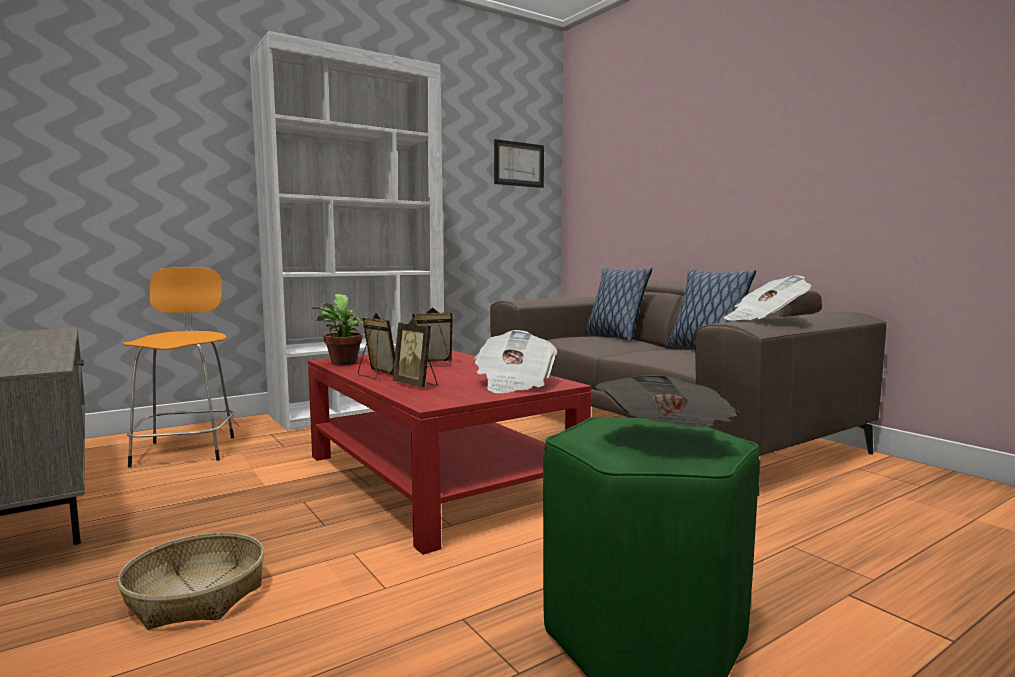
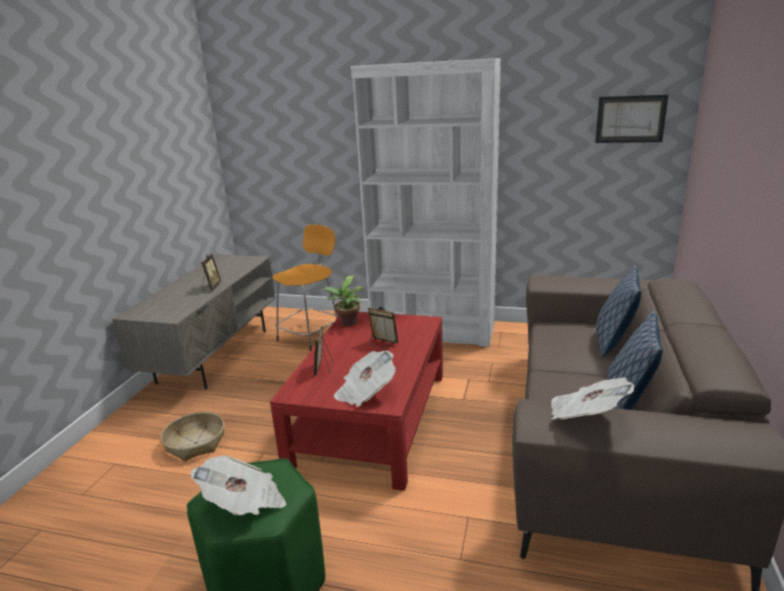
camera: 50 degrees right, 15 degrees up
(376, 376) = (330, 347): picture frame -> picture frame (211, 287)

